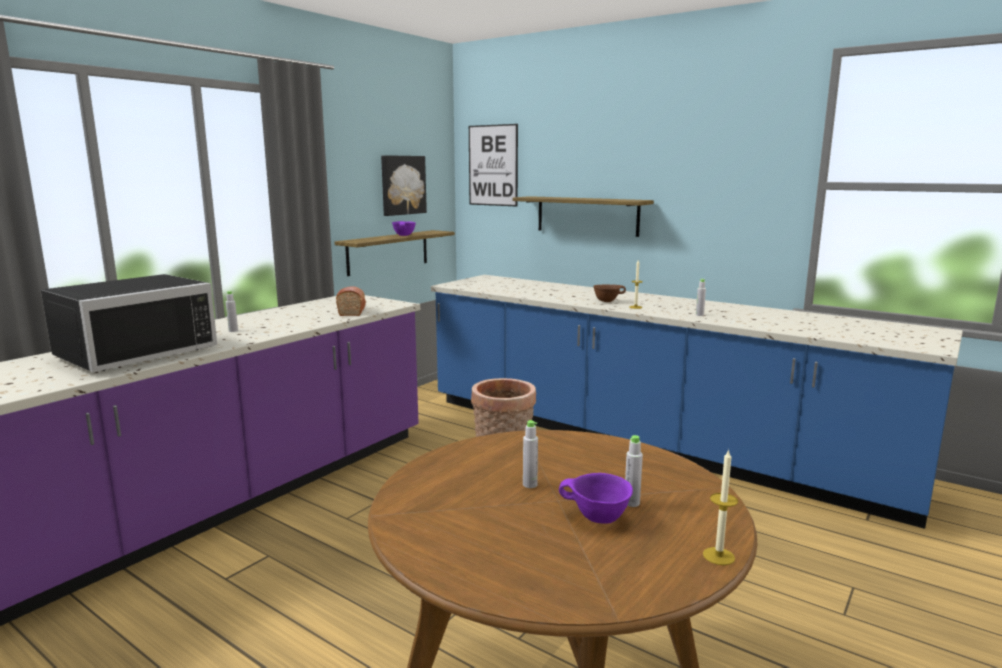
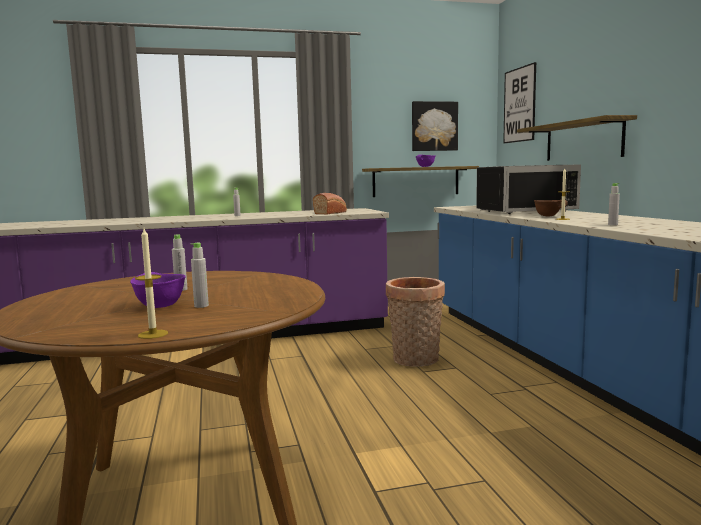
camera: 40 degrees right, 5 degrees down
(133, 352) = (167, 218): black microwave -> black microwave (522, 211)

